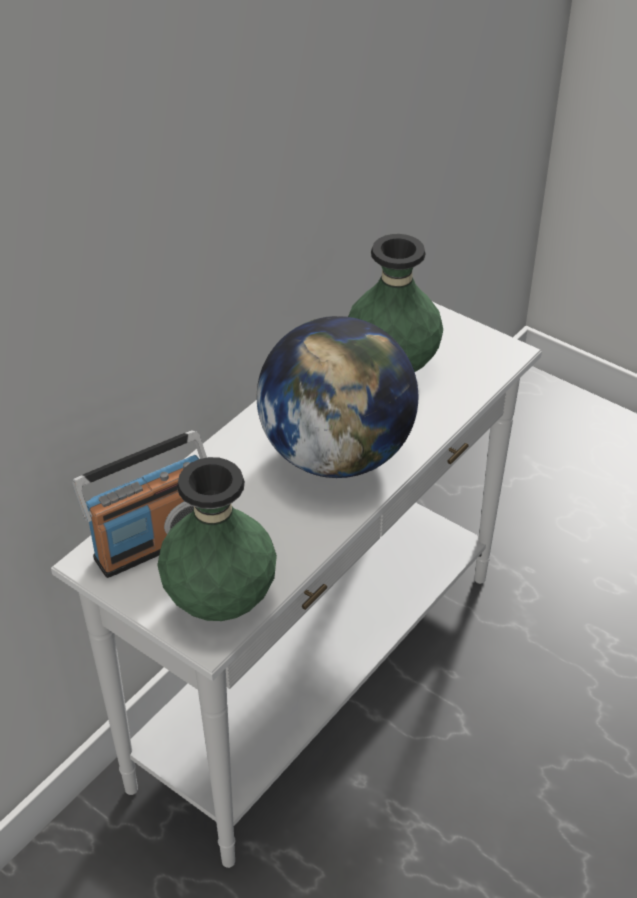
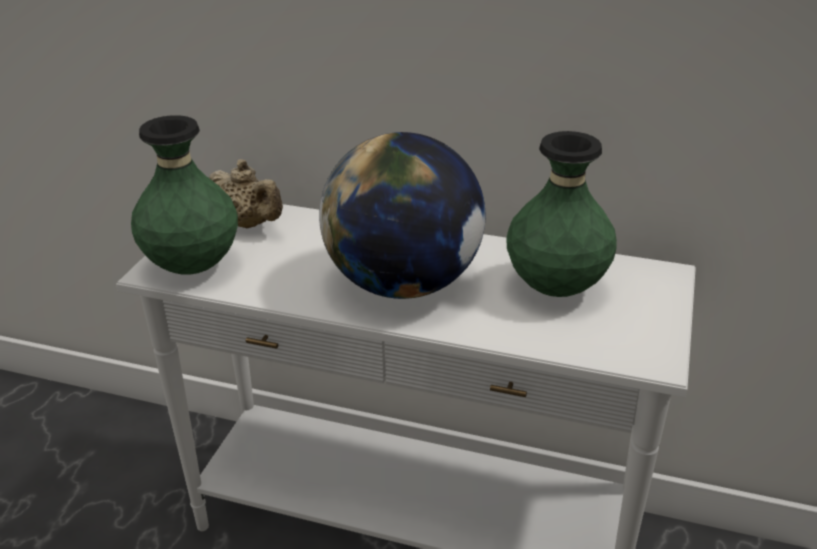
camera: 70 degrees right, 10 degrees down
(154, 542) = (249, 224): radio -> beige teapot

